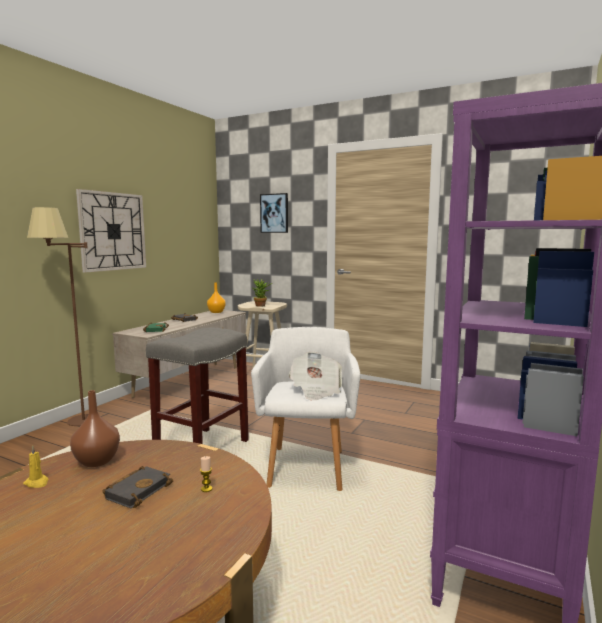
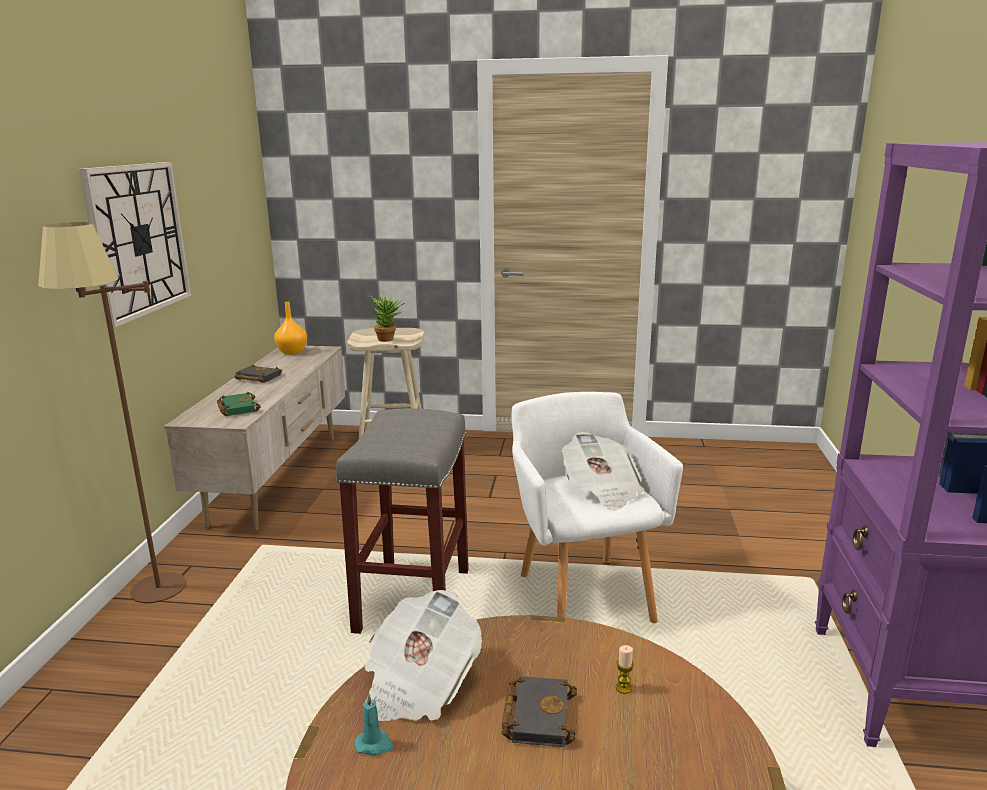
camera: 20 degrees left, 10 degrees up
(37, 483) = (374, 744): yellow candle -> turquoise candle
(96, 462) = (418, 684): brown vase -> newspaper
(274, 213) = (381, 175): picture -> none

